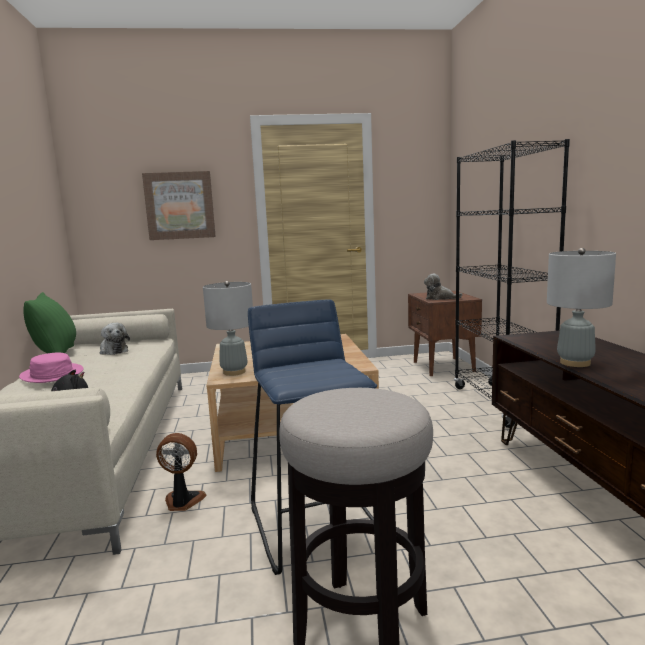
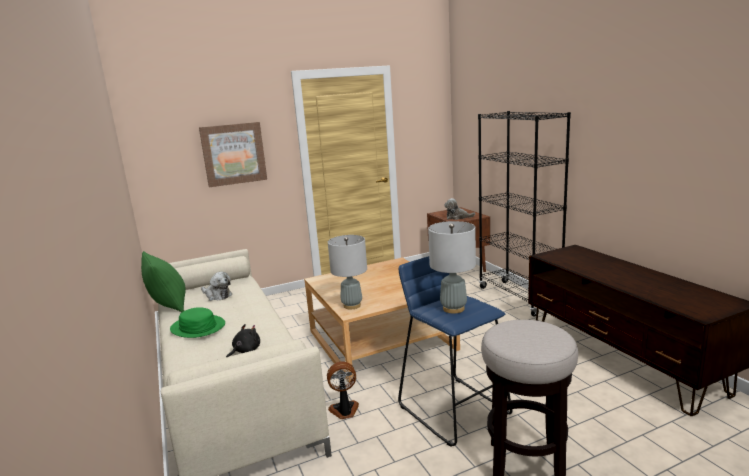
camera: 15 degrees left, 5 degrees up
(52, 374) = (197, 327): pink hat -> green hat
(575, 363) = (599, 276): grey table lamp -> grey table lamp (453, 308)

